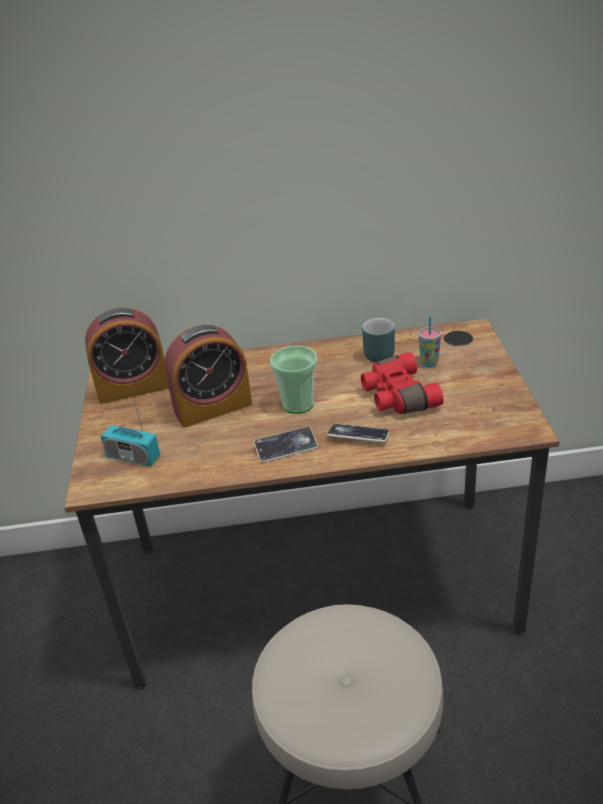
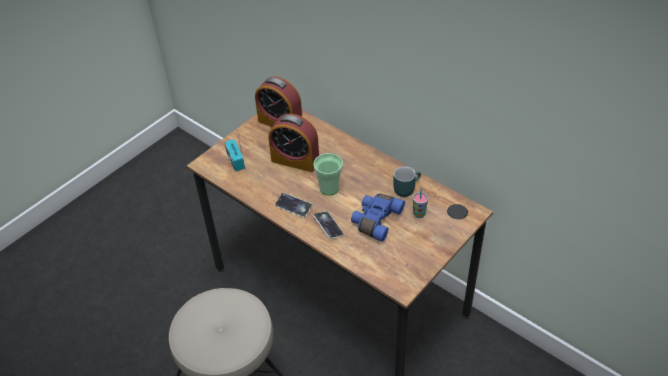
camera: 45 degrees right, 10 degrees up
(397, 396) = (375, 220): red binoculars -> blue binoculars

